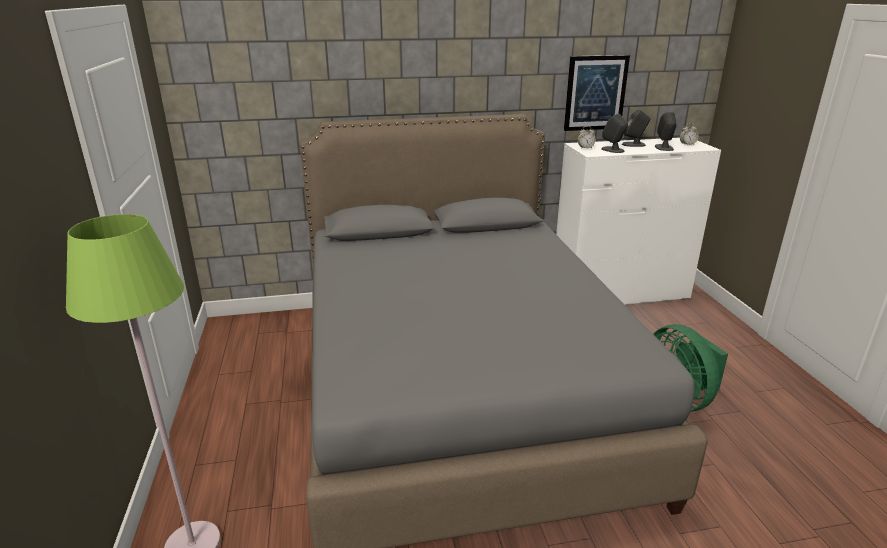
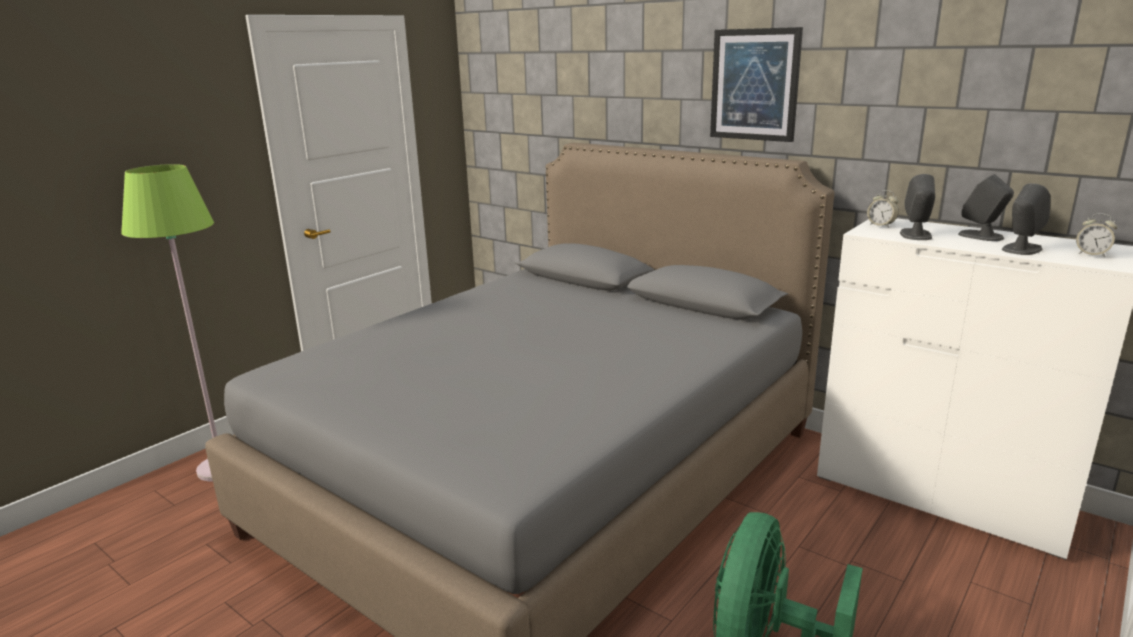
camera: 50 degrees right, 5 degrees down
(595, 93) = (938, 141): picture -> picture (754, 85)

